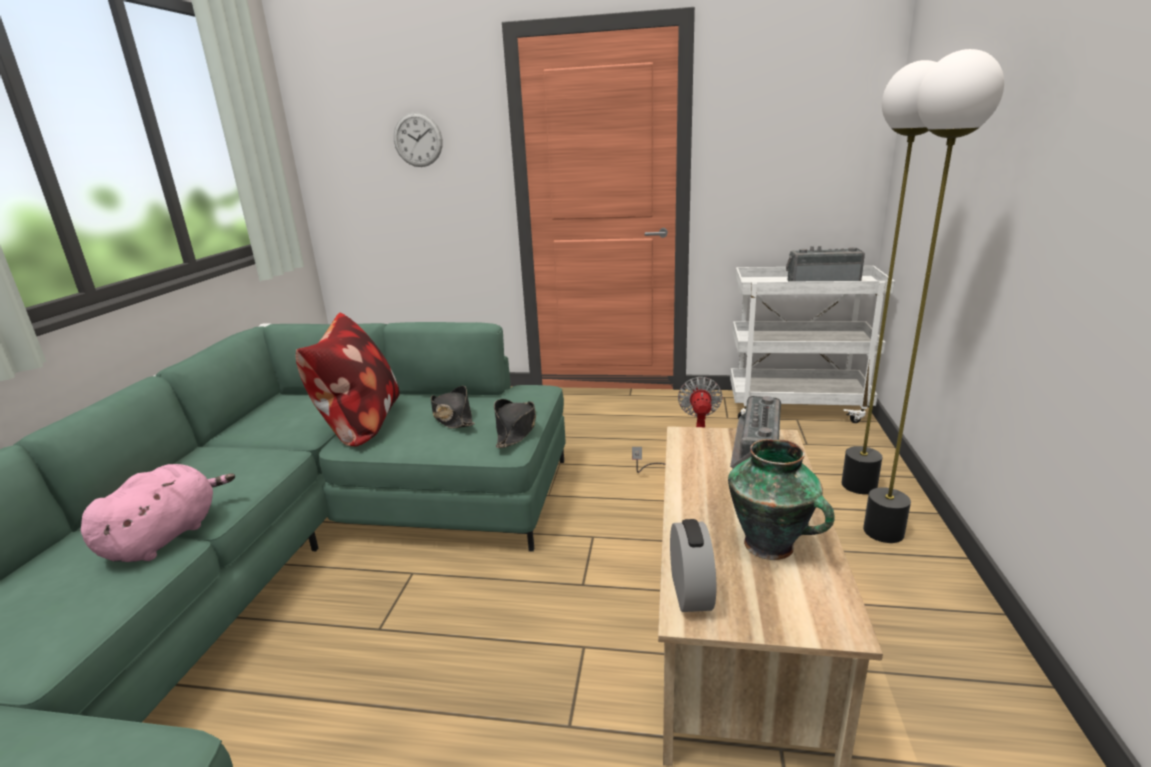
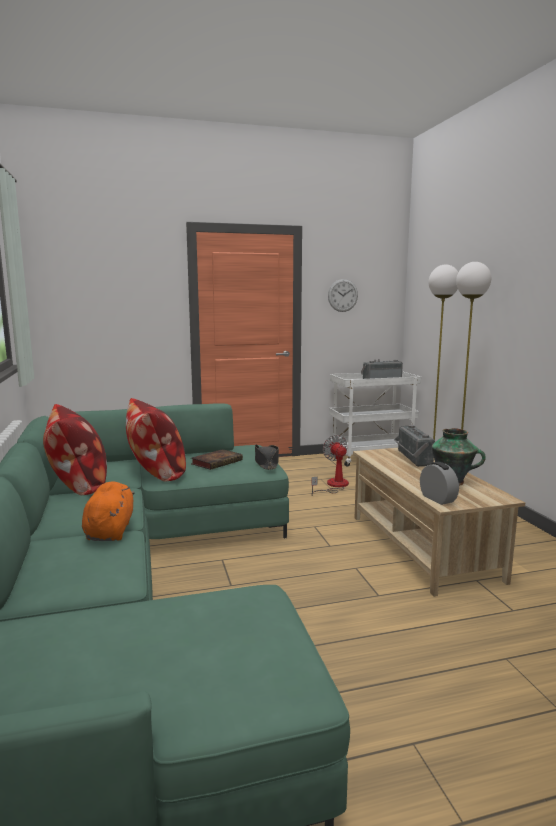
camera: 25 degrees left, 10 degrees down
(166, 536) = (110, 531): pink plush toy -> orange plush toy
(246, 434) = (78, 485): none -> pillow
(418, 140) = (121, 290): wall clock -> wall clock (342, 295)
(452, 417) = (217, 462): black hat -> book

